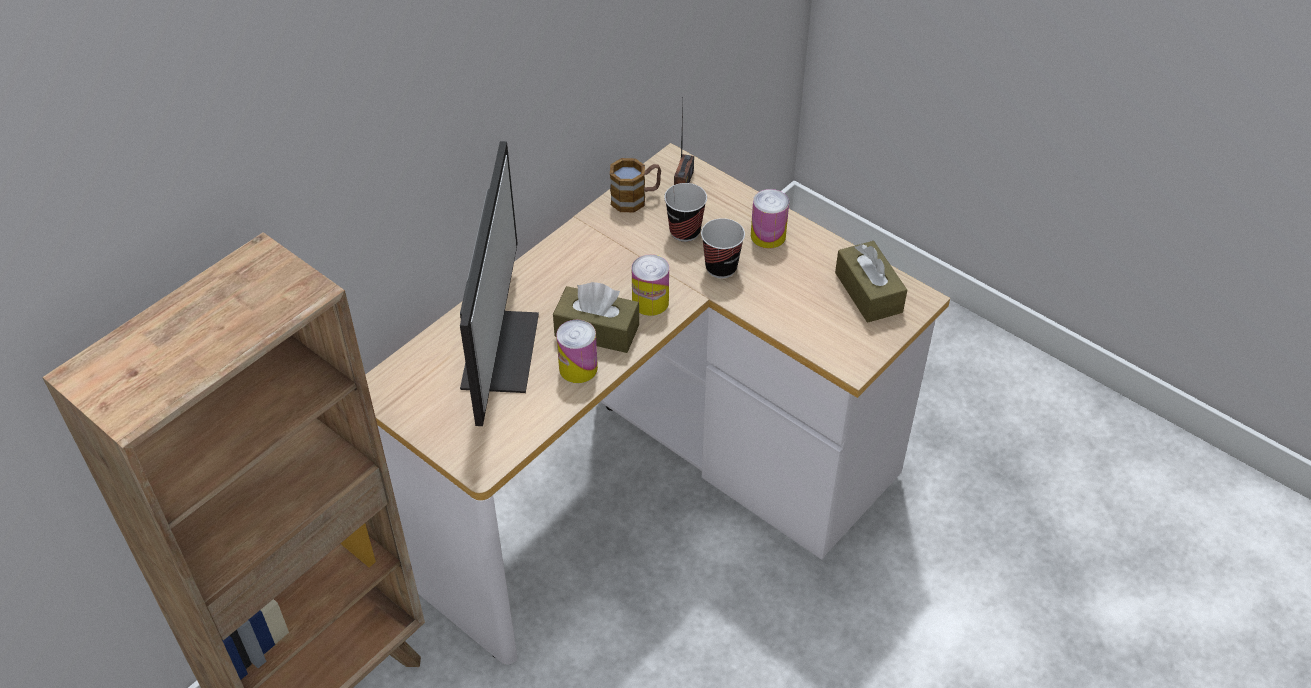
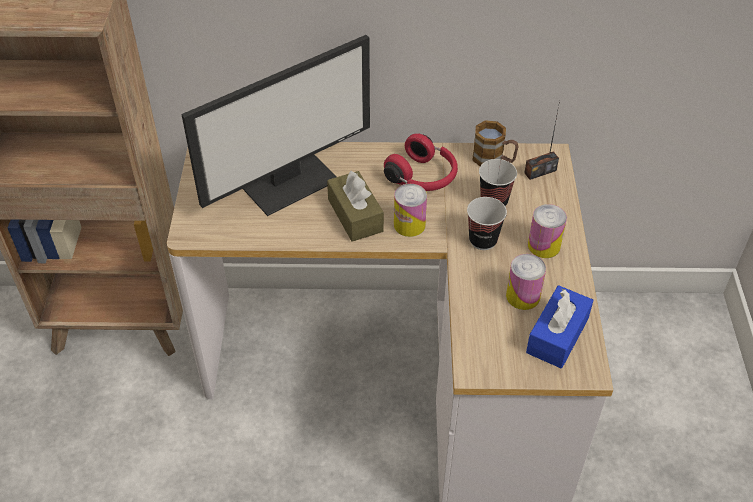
camera: 50 degrees right, 0 degrees up
(578, 368) = (313, 227): can -> can (523, 296)
(603, 256) = (423, 177): none -> red headphones
(868, 292) = (557, 335): brown tissue box -> blue tissue box

